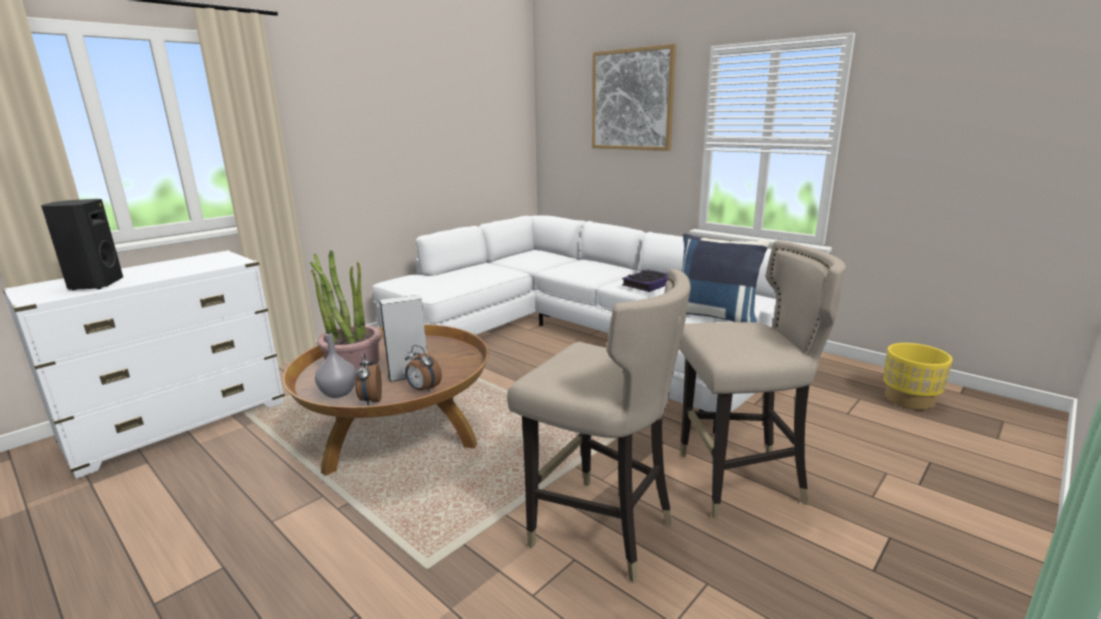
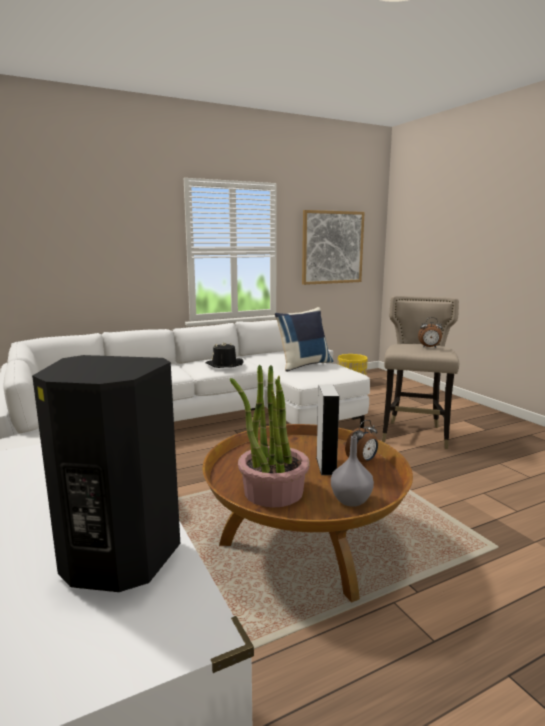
camera: 70 degrees left, 5 degrees down
(370, 400) = (375, 485): alarm clock -> alarm clock (429, 347)
(600, 529) = (455, 480): beige stool -> none
(632, 100) = (110, 215): picture -> picture (332, 247)
(648, 284) = (224, 364): book -> black hat

